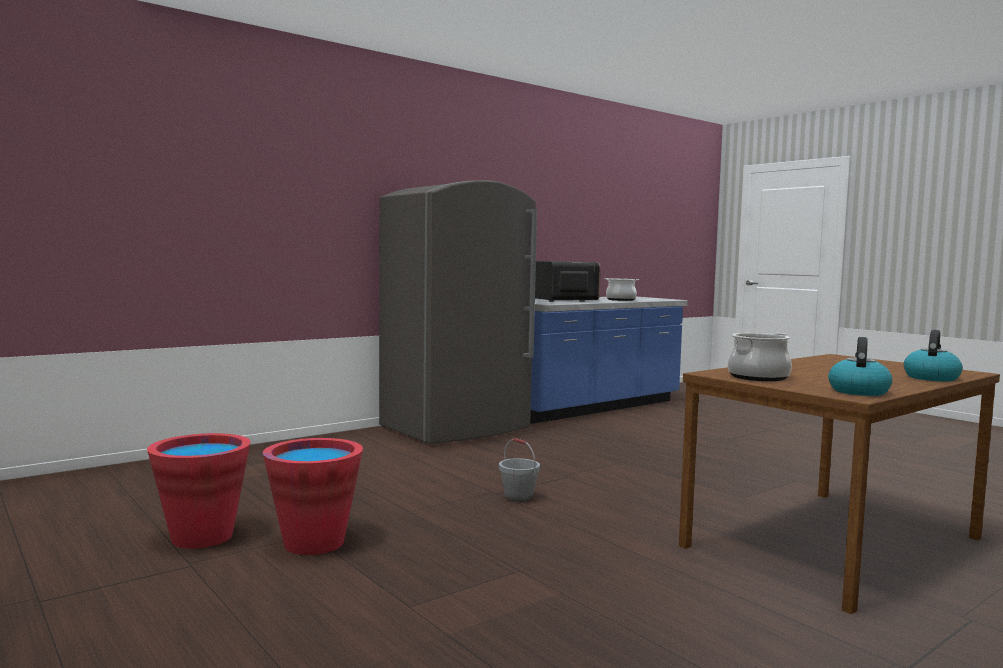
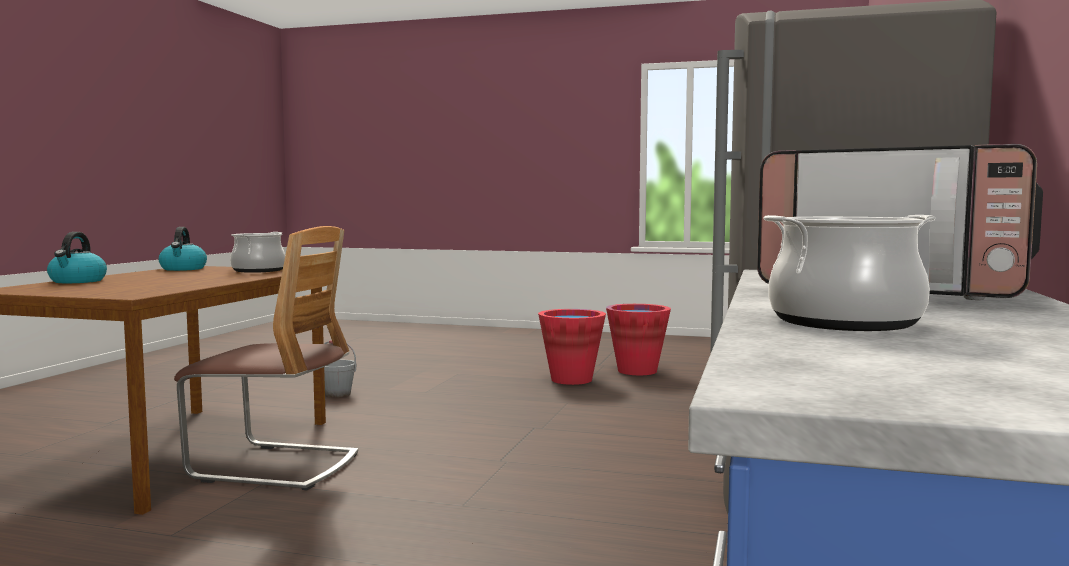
camera: 145 degrees right, 0 degrees up
(519, 497) = (507, 428): grey bucket -> grey bucket (337, 394)
(735, 508) = (275, 466): none -> chair

